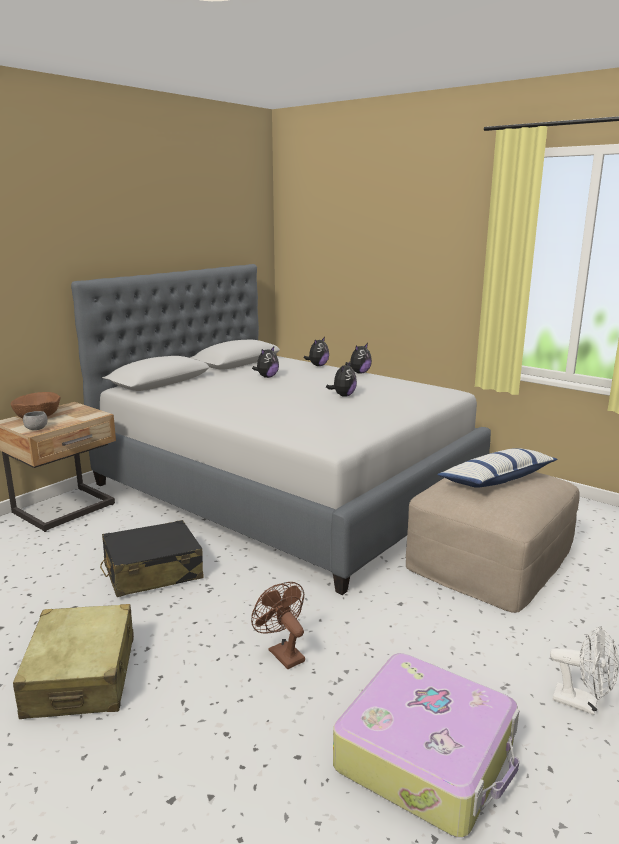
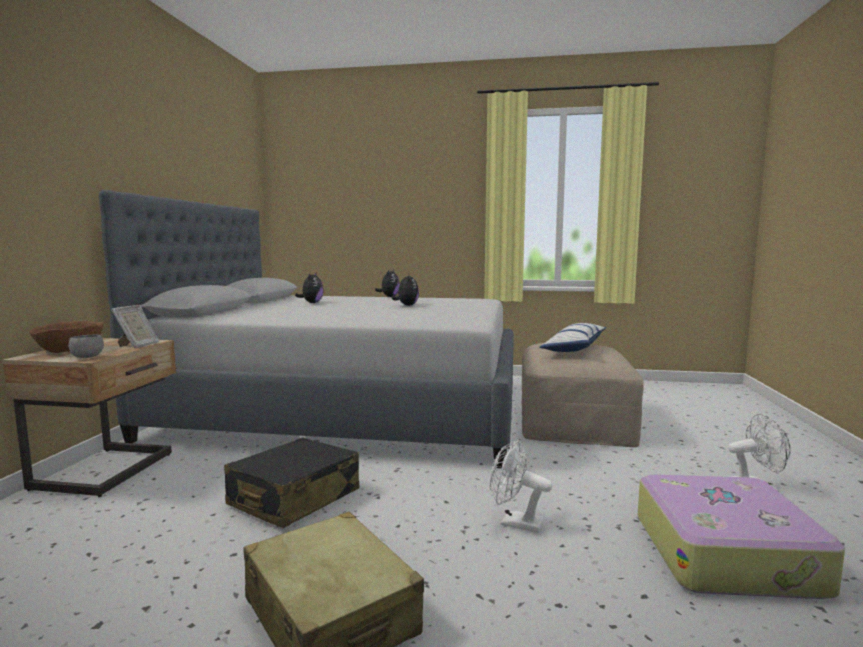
camera: 30 degrees left, 10 degrees down
(81, 418) = (137, 345): none -> picture frame
(282, 653) = (515, 523): brown fan -> white fan
(318, 365) = (343, 296): plush toy -> none

